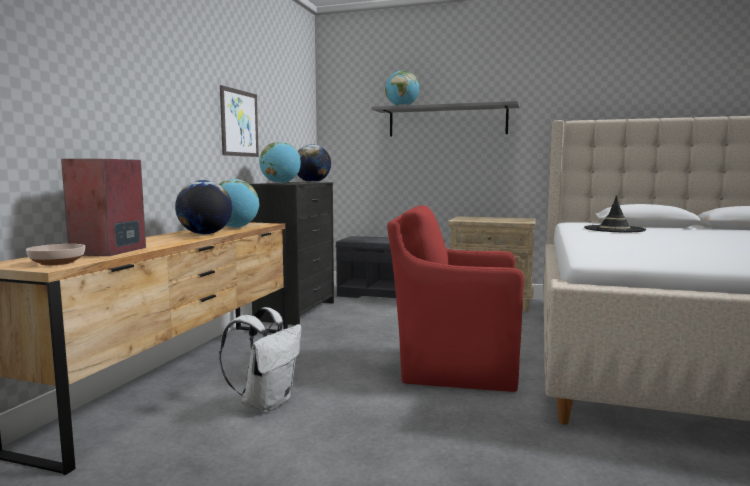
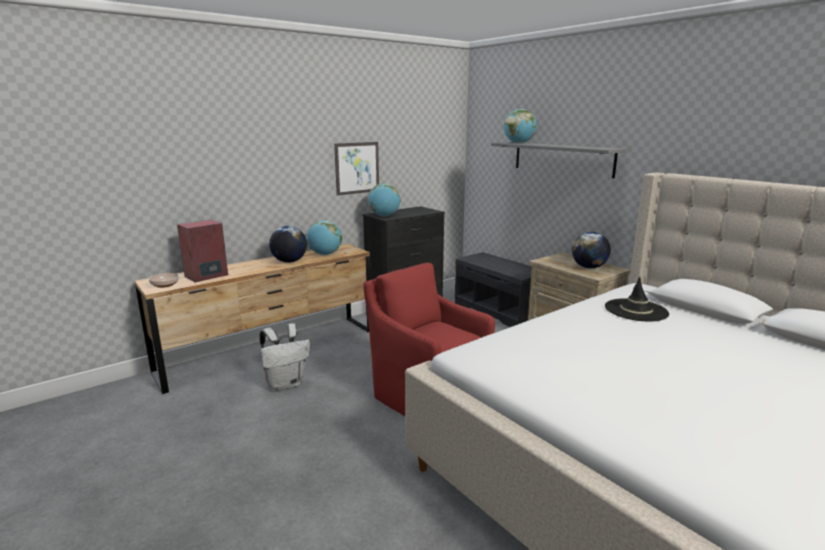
camera: 35 degrees right, 10 degrees up
(312, 182) = (424, 211): globe -> globe (589, 267)

